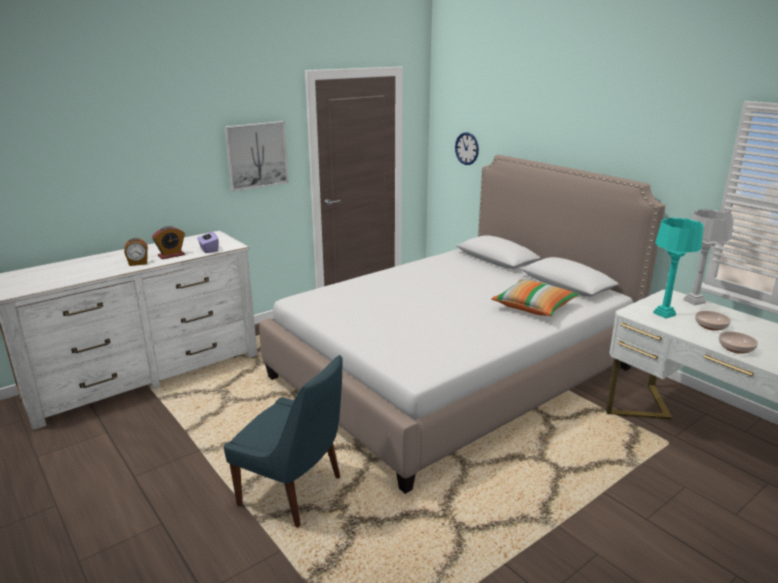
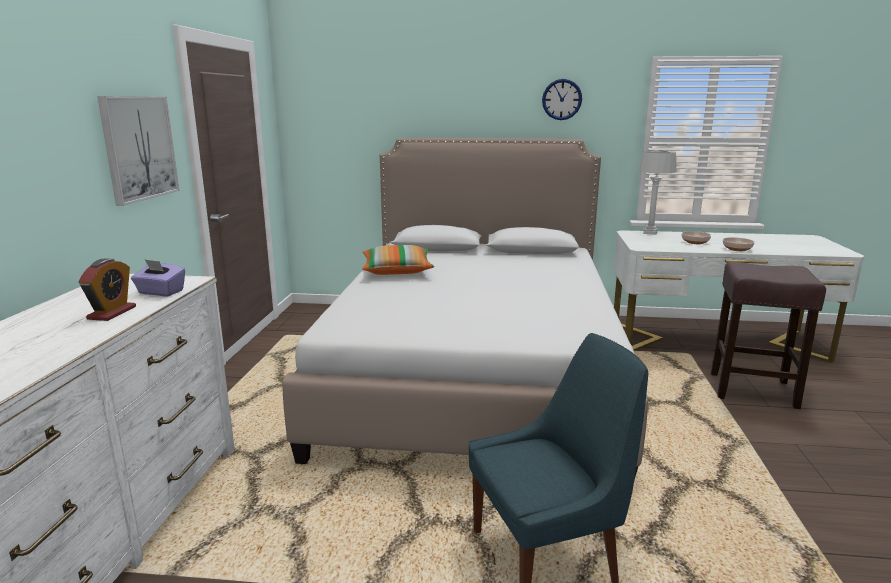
camera: 45 degrees left, 5 degrees down
(138, 263) = (73, 336): alarm clock -> none
(467, 148) = (343, 139): wall clock -> wall clock (562, 99)
(534, 307) = (552, 270): pillow -> pillow (397, 271)
(660, 499) = (751, 390): none -> brown stool
(664, 314) = (657, 243): turquoise table lamp -> none

